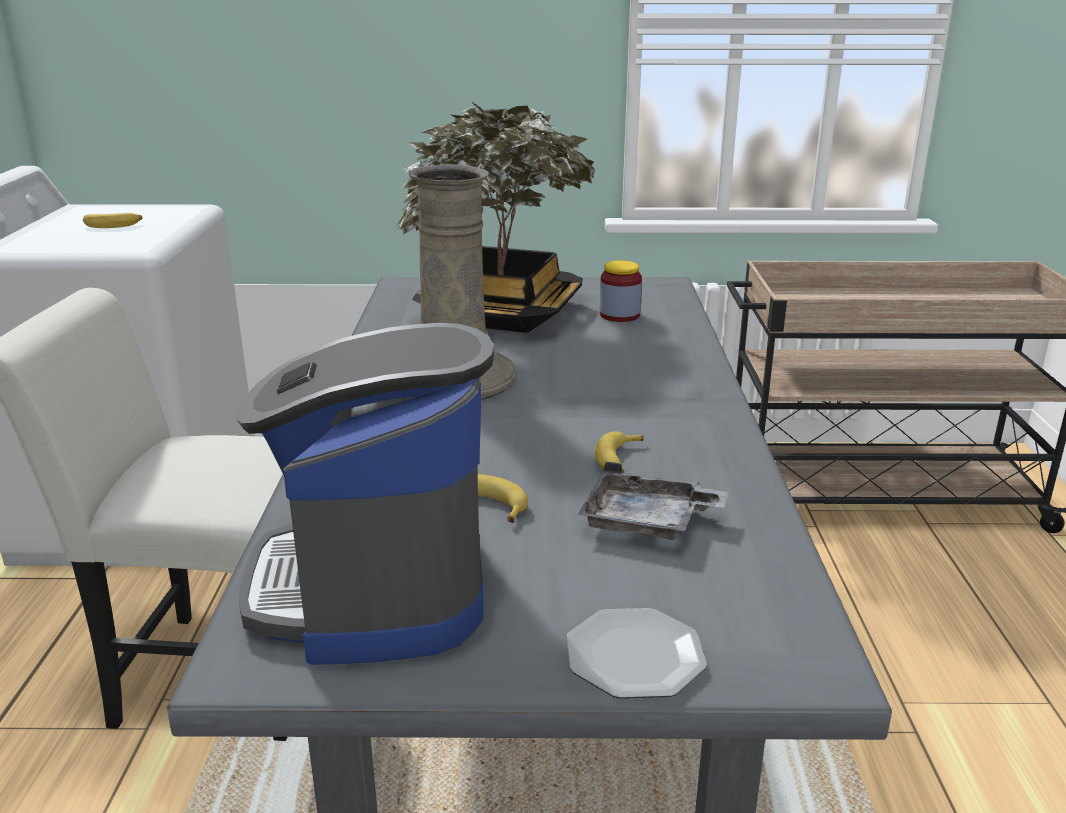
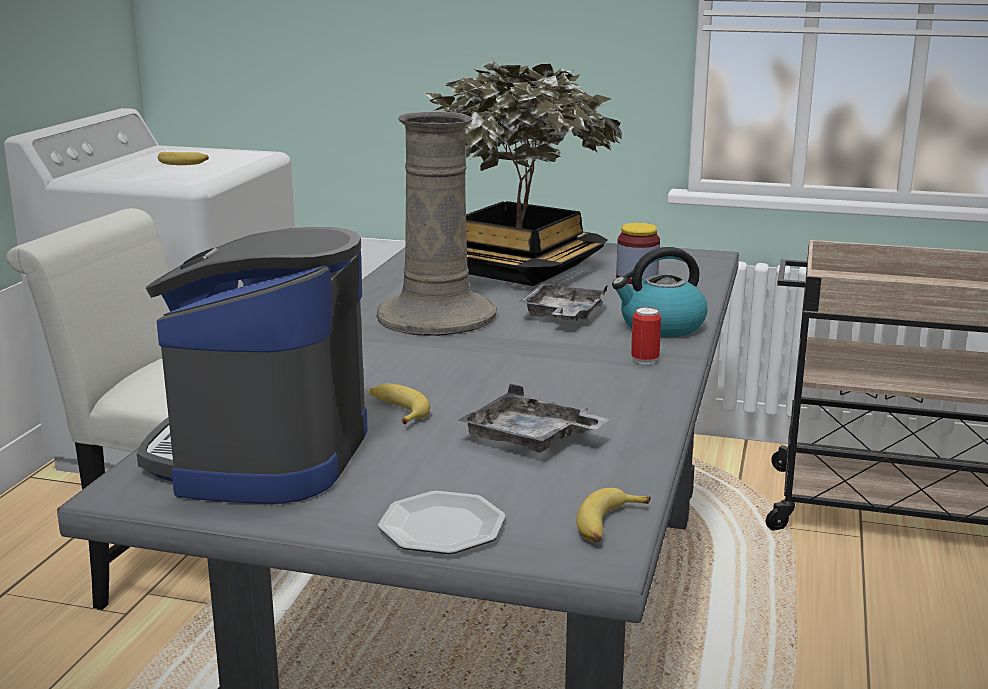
camera: 15 degrees right, 5 degrees down
(578, 365) = (562, 315): none -> grey tray
(619, 461) = (541, 393): banana -> banana (609, 525)
(679, 368) = (661, 327): none -> kettle
(691, 409) = (644, 360): none -> can

